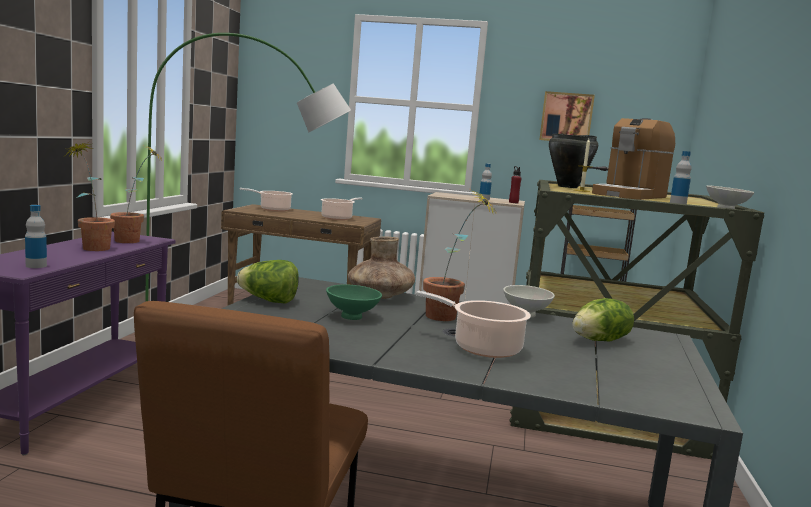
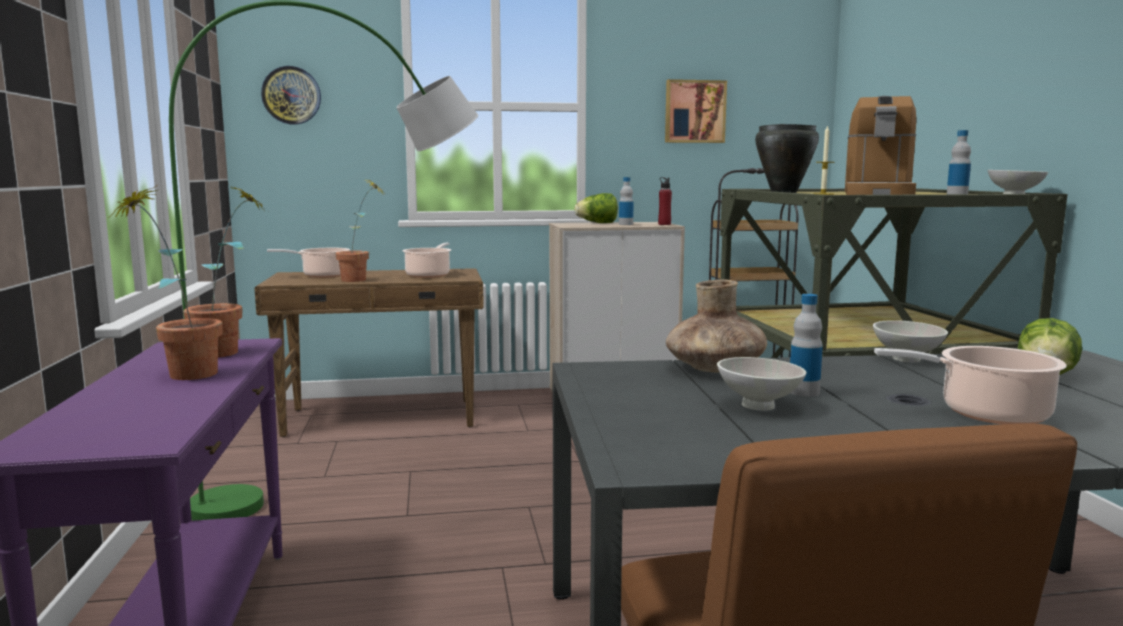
camera: 20 degrees left, 0 degrees up
(36, 266) = (154, 424): bottle -> bottle (803, 392)
(268, 301) = (610, 406): lettuce -> lettuce (597, 223)
(278, 87) = (291, 95): none -> wall clock
(353, 316) = (758, 405): green bowl -> white bowl
(450, 318) = (855, 382): potted plant -> potted plant (361, 280)

